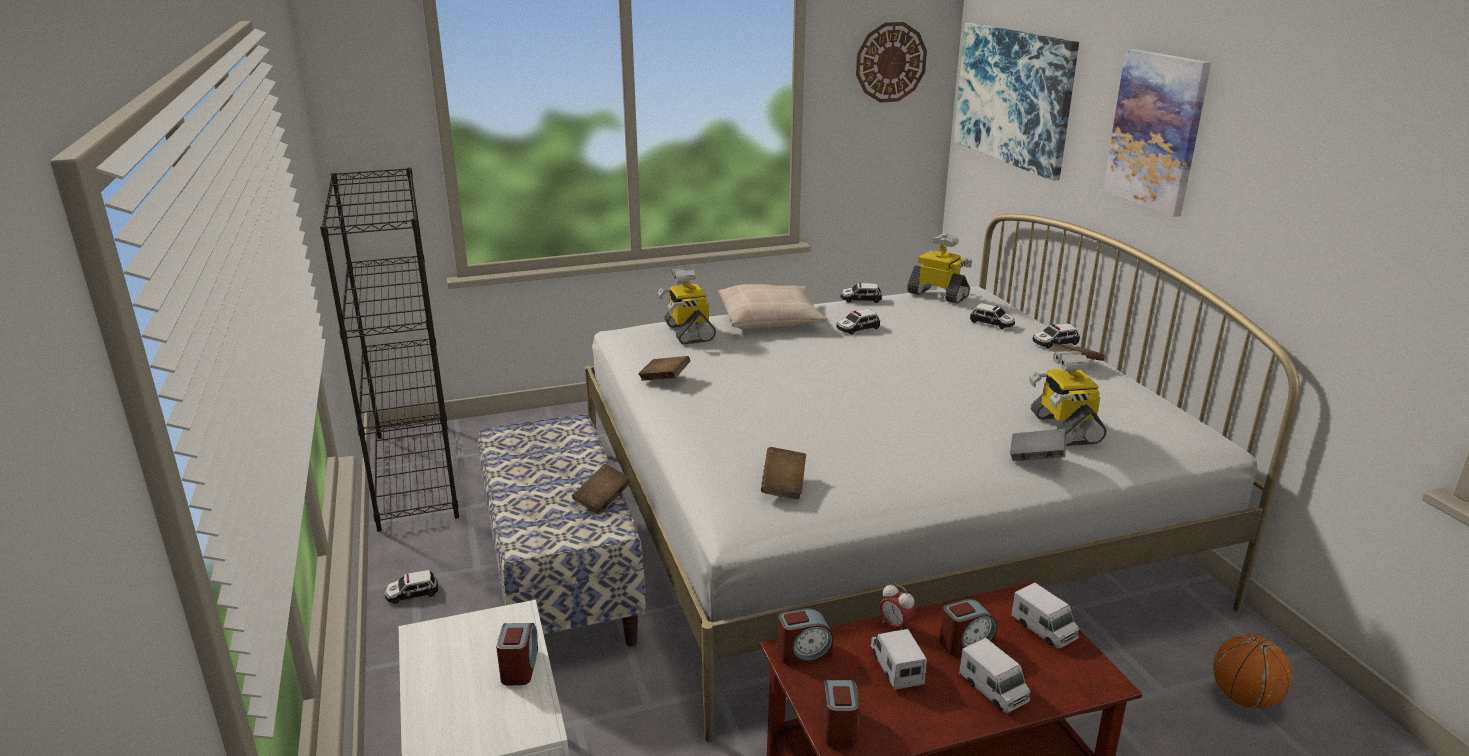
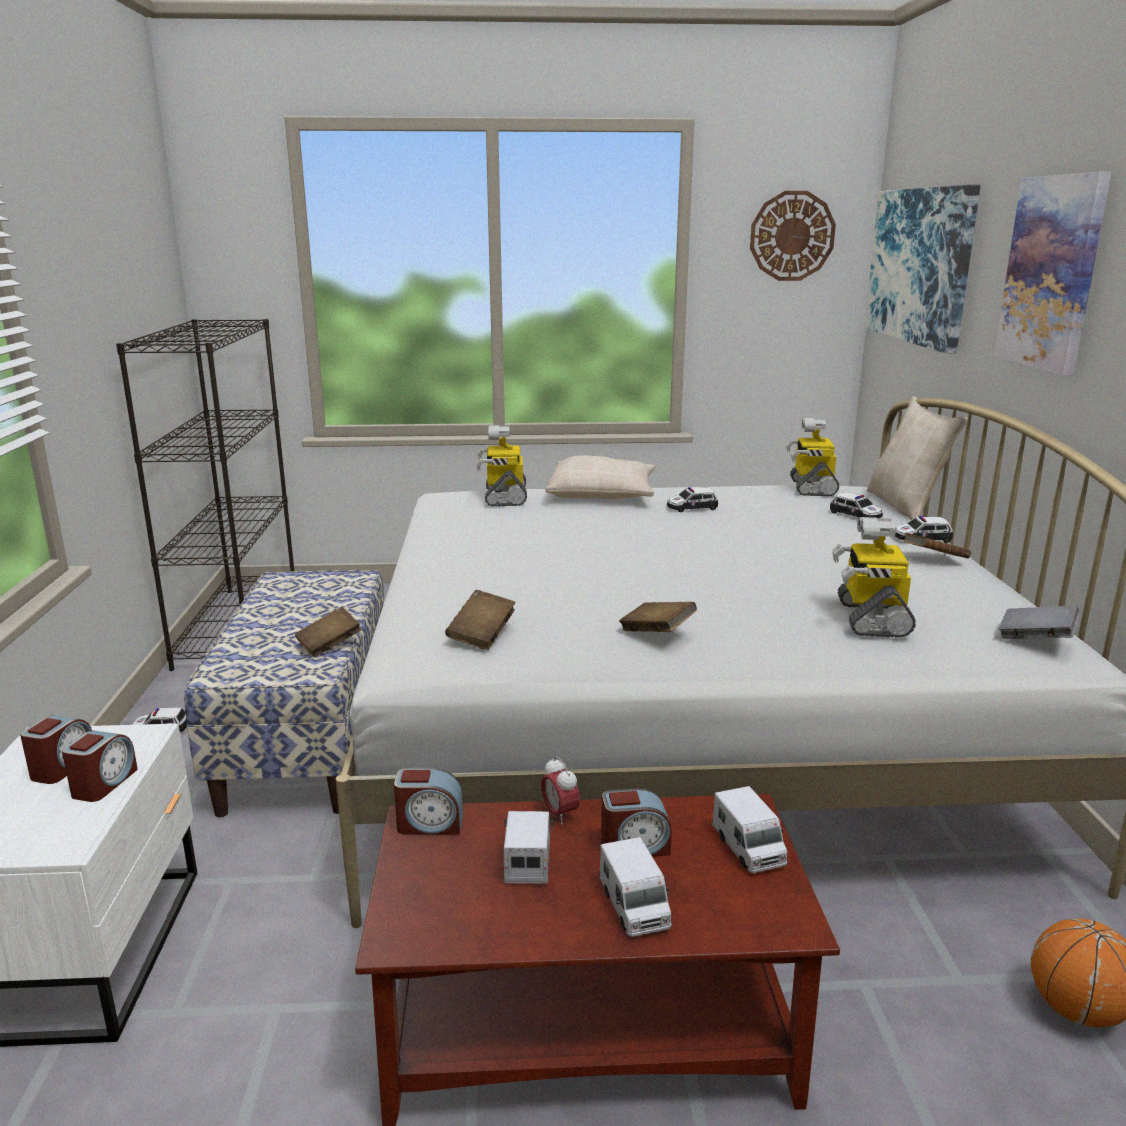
camera: 15 degrees right, 5 degrees down
(664, 379) = (444, 532): brown book -> brown book (657, 633)
(839, 726) = (409, 912): alarm clock -> alarm clock (63, 767)
(860, 299) = (717, 485): toy car -> none
(939, 295) = (811, 487): toy robot -> toy robot turned 135 degrees counterclockwise
(1021, 306) = (906, 505): none -> beige pillow
(1036, 457) = (812, 643): grey book -> grey book (1035, 638)

